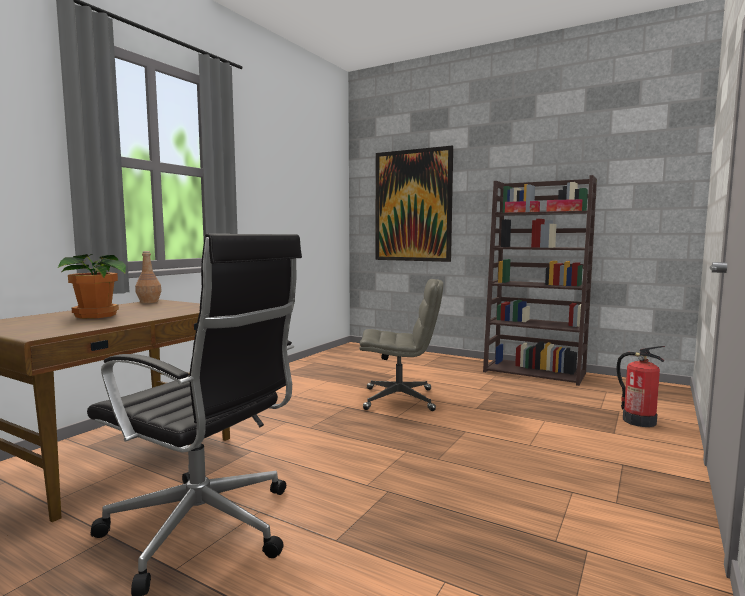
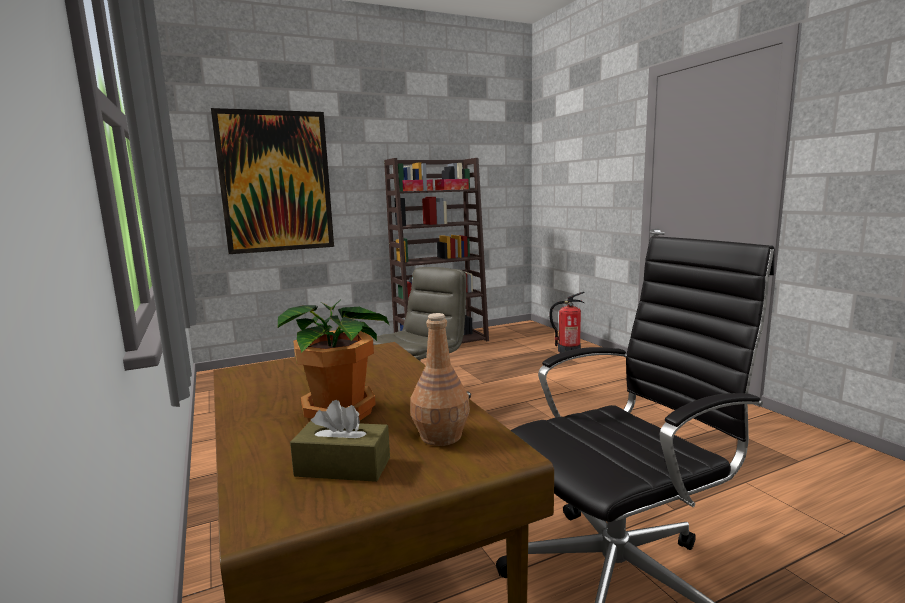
camera: 55 degrees left, 5 degrees up
(27, 323) = (343, 467): none -> brown tissue box
(148, 302) = (239, 376): brown bottle -> brown bottle (440, 436)

